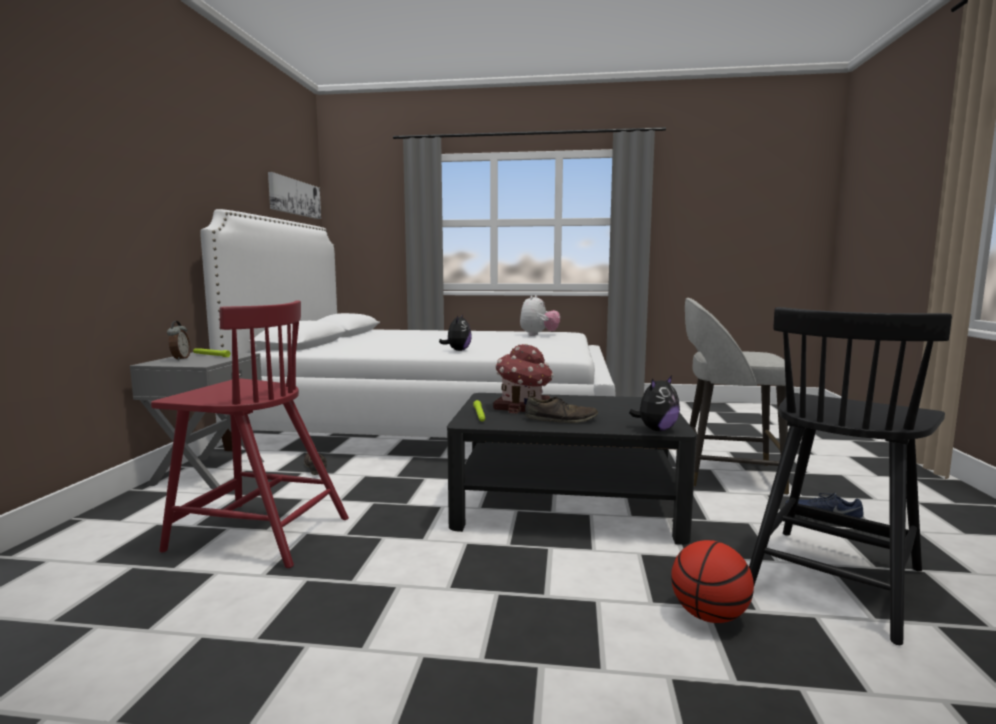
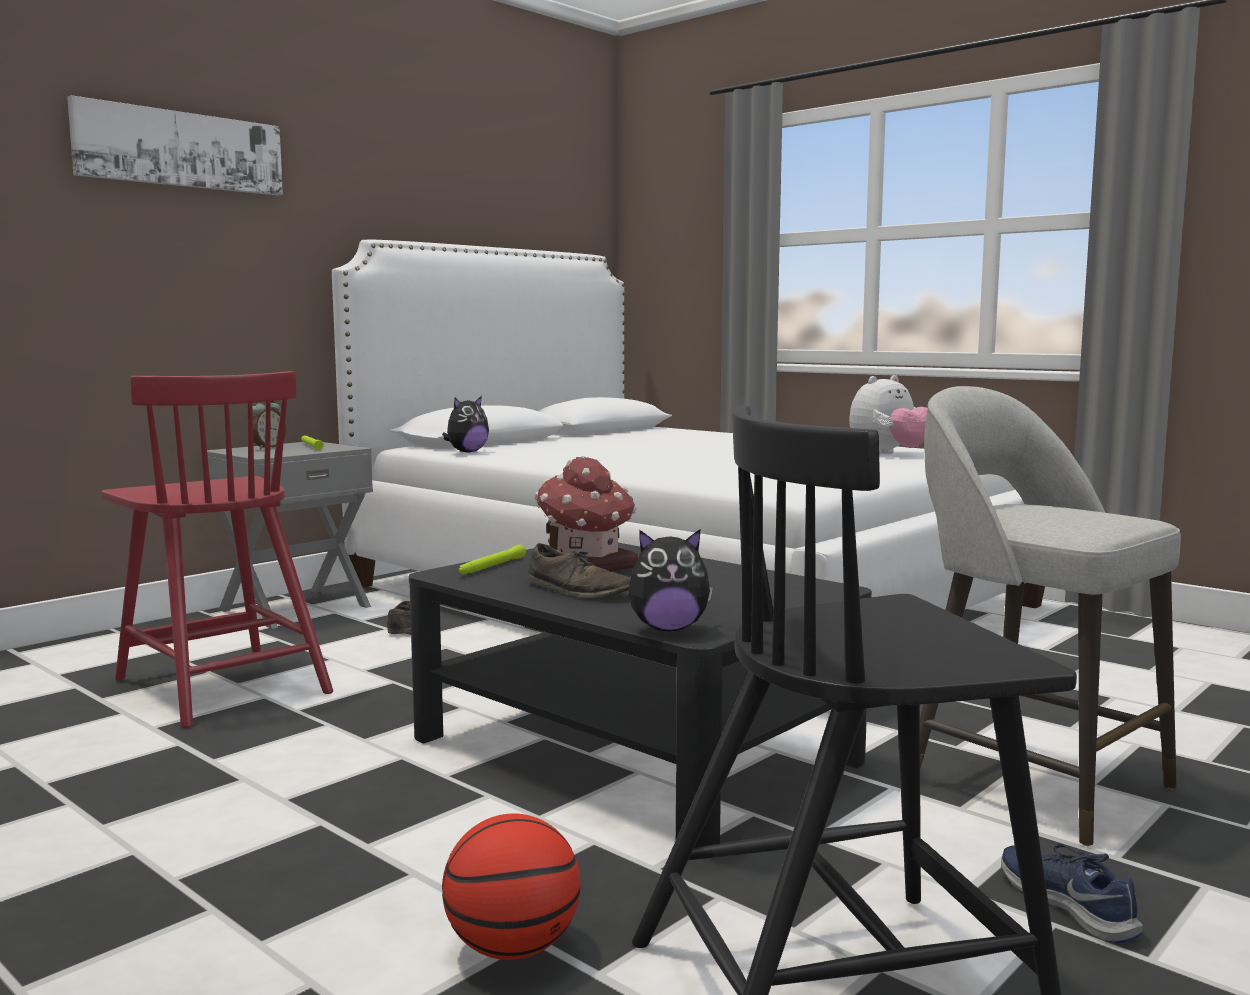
camera: 35 degrees right, 0 degrees up
(294, 197) = (549, 210): picture -> picture (180, 149)
(457, 350) = (641, 467): plush toy -> plush toy (467, 452)

